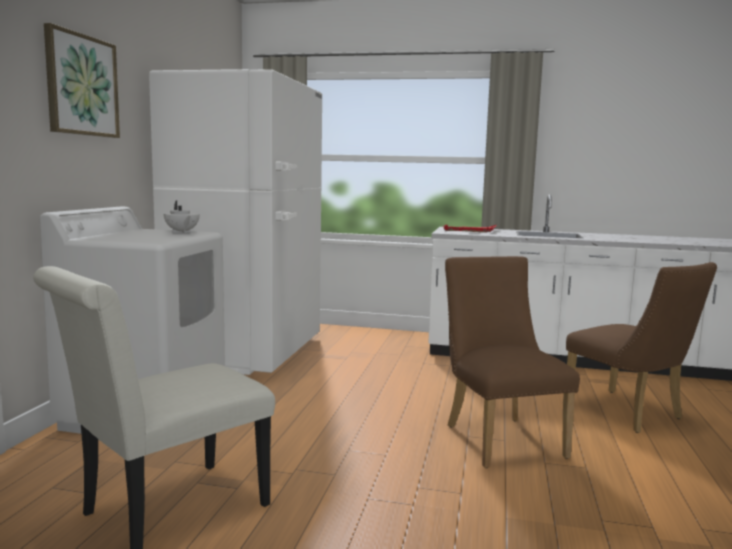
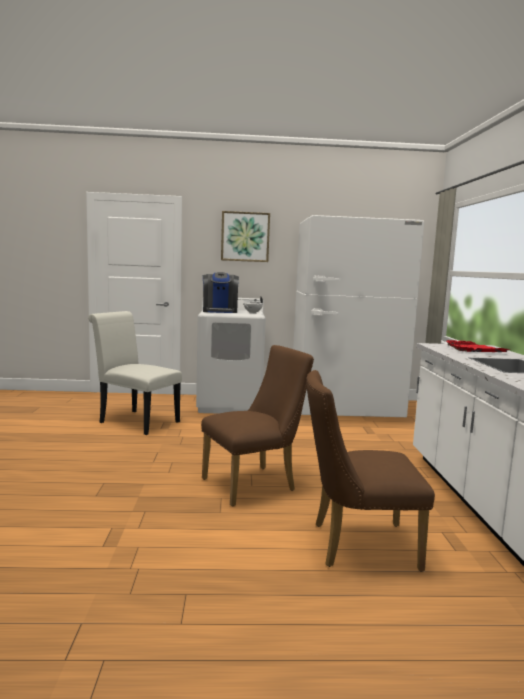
camera: 75 degrees right, 0 degrees up
(137, 237) = (220, 311): none -> coffee machine
(629, 414) = (356, 545): brown chair -> brown chair turned 45 degrees clockwise

